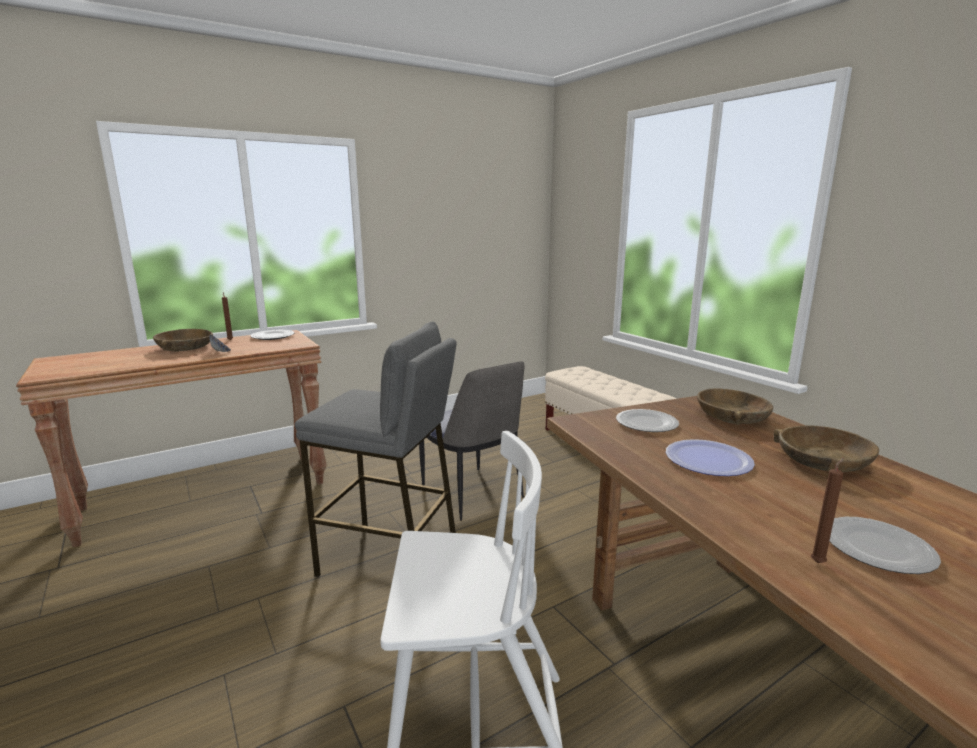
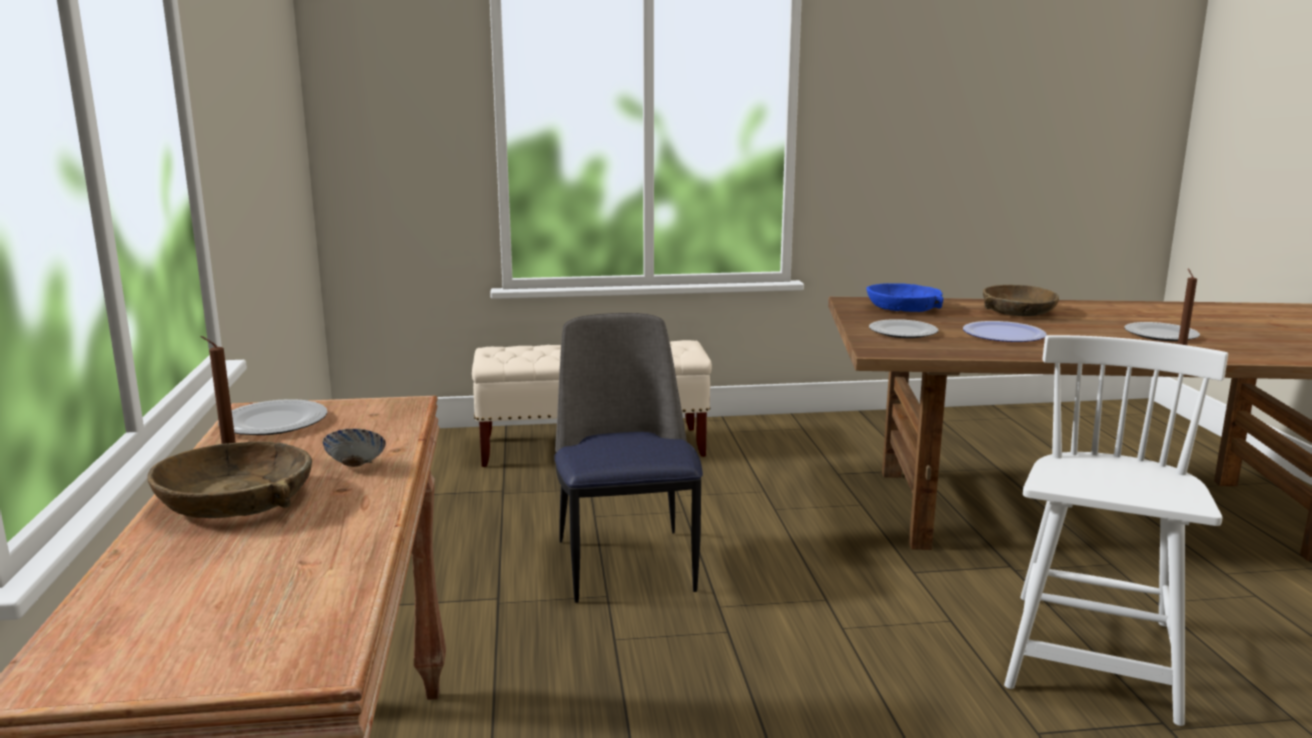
camera: 65 degrees left, 0 degrees up
(389, 559) = (755, 659): grey stool -> none
(473, 494) = (626, 562): chair -> chair turned 90 degrees counterclockwise
(732, 416) = (904, 308): brown bowl -> blue bowl

